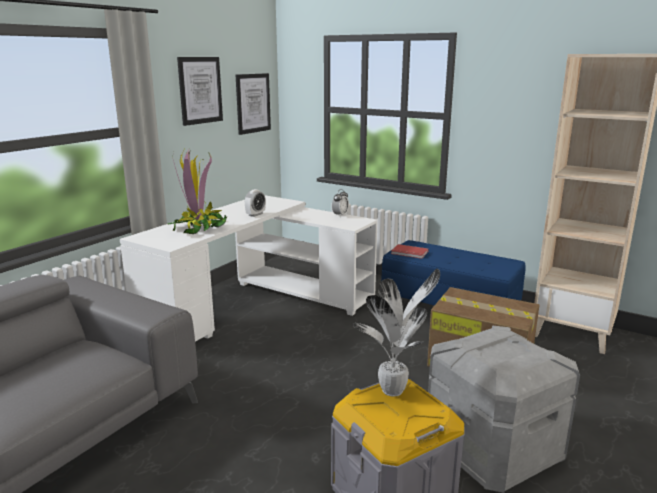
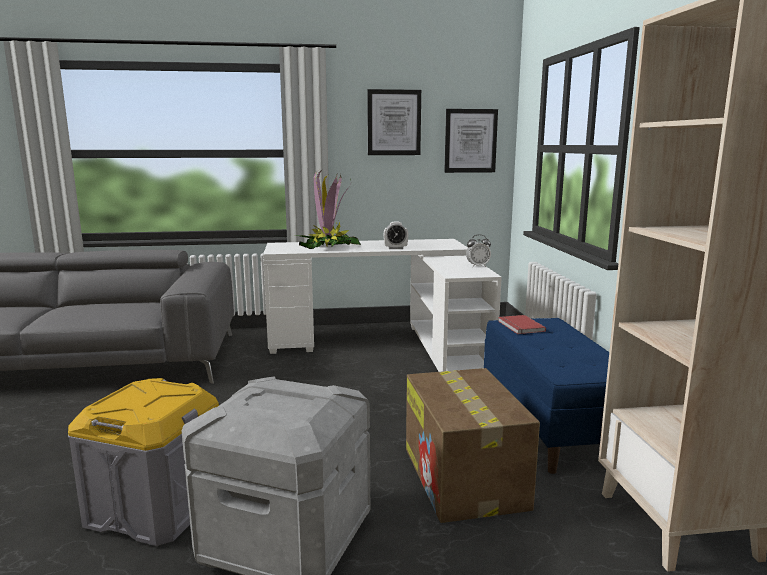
camera: 50 degrees right, 5 degrees down
(395, 391) = (170, 391): potted plant -> none

